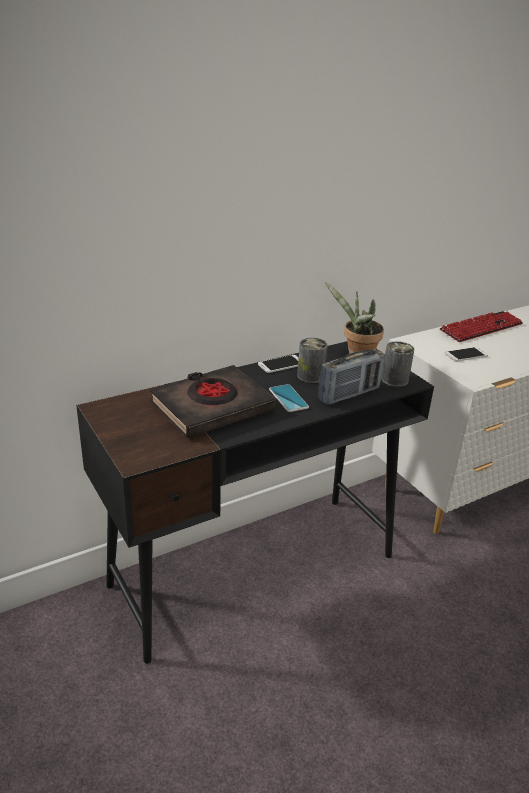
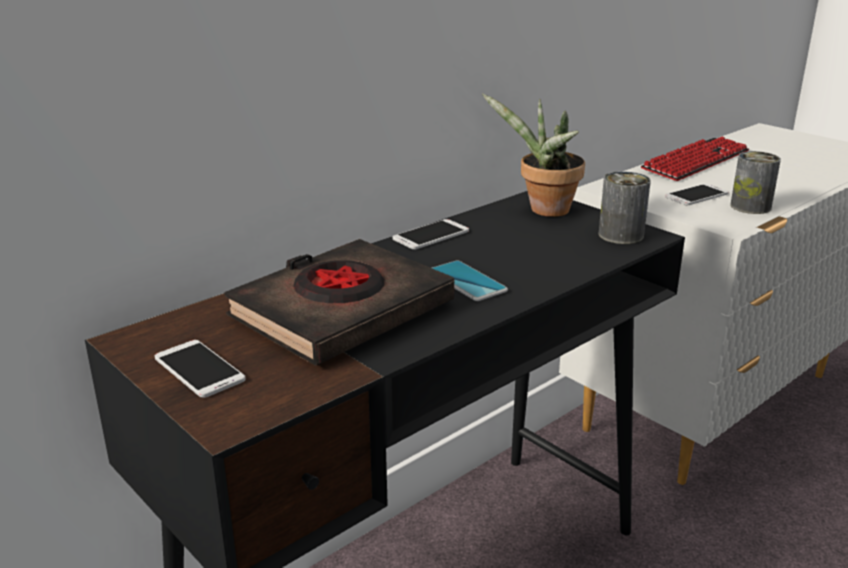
camera: 10 degrees left, 5 degrees down
(129, 430) = (199, 369): none -> phone
(310, 376) = (486, 245): can -> can (750, 207)
(349, 394) = (562, 264): radio -> none

